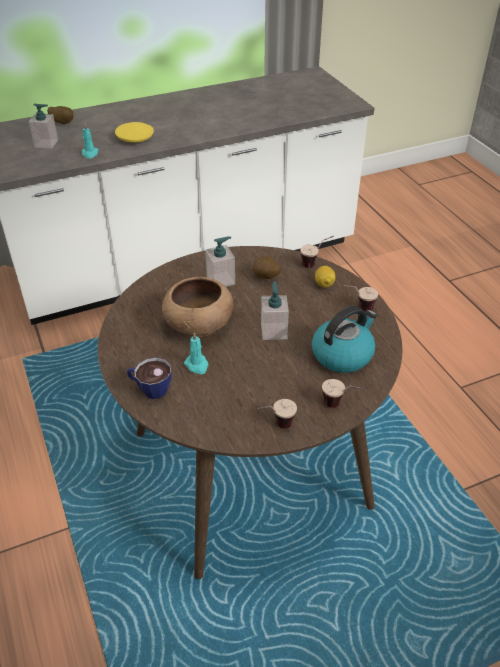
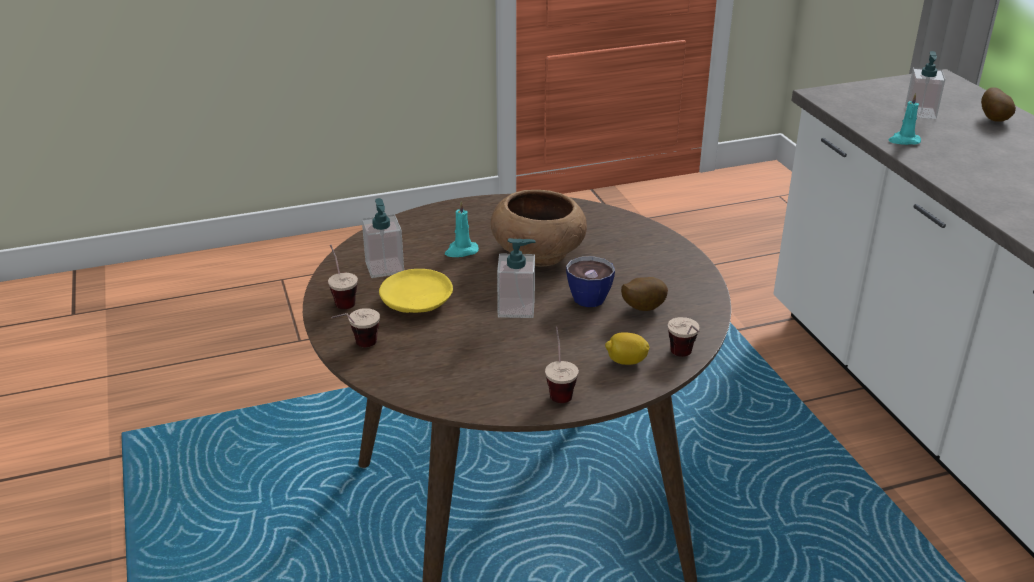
camera: 95 degrees right, 10 degrees down
(135, 138) = (974, 171): yellow plate -> yellow plate (416, 302)
(150, 389) = (430, 223): cup -> cup (591, 295)
(221, 280) = (635, 272): soap dispenser -> soap dispenser (384, 267)
(342, 354) = (455, 361): kettle -> none

